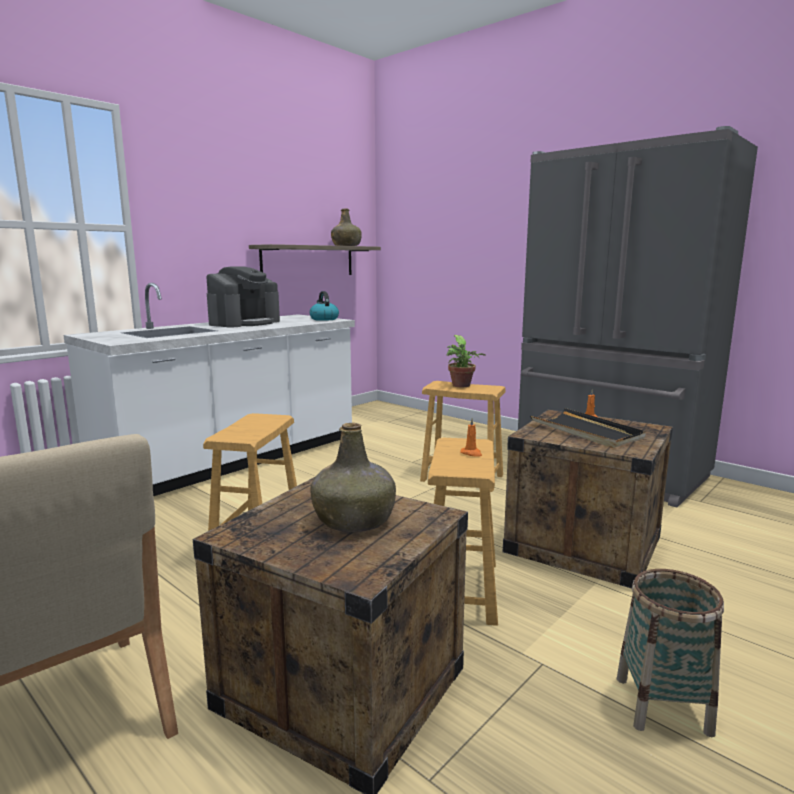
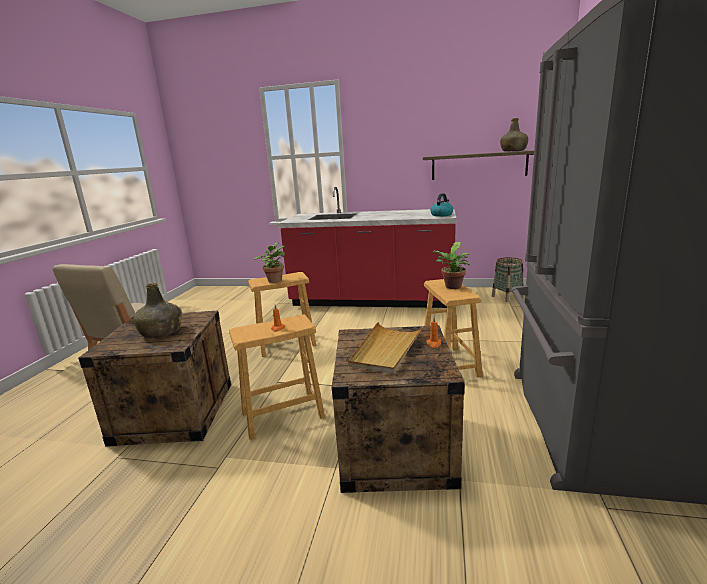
camera: 60 degrees right, 5 degrees up
(234, 460) = (372, 300): white counter -> red counter
(244, 323) = (388, 213): coffee machine -> none
(254, 429) = (274, 280): none -> potted plant
(586, 431) = (386, 350): black tray -> beige tray
(663, 705) = (192, 530): basket -> basket (507, 297)

